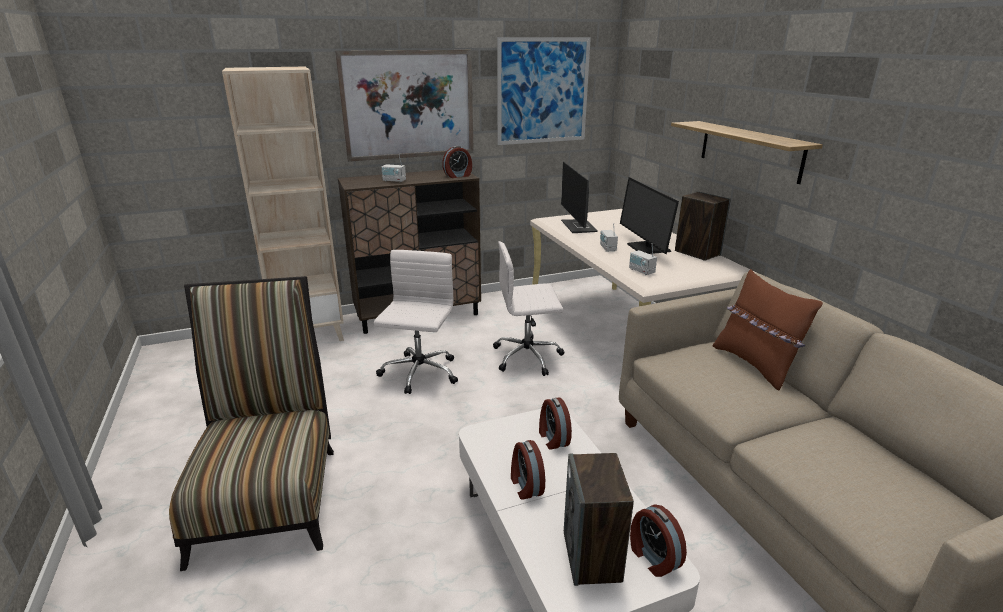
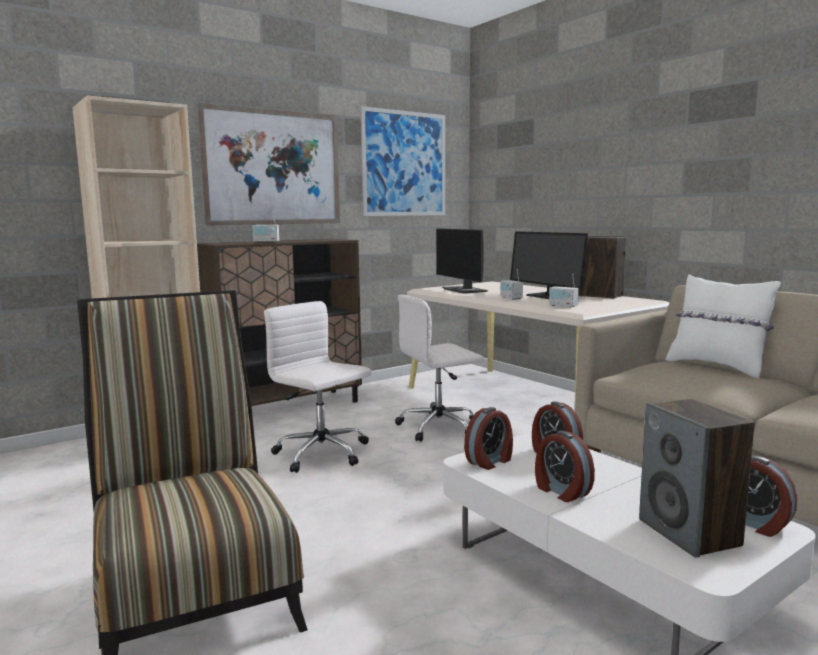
camera: 15 degrees left, 15 degrees down
(419, 374) = (323, 454): white office chair -> white office chair turned 45 degrees counterclockwise
(458, 176) = (333, 239): alarm clock -> alarm clock (490, 461)
(749, 150) = (637, 189): shelf -> none
(755, 364) = (717, 367): brown pillow -> white pillow

